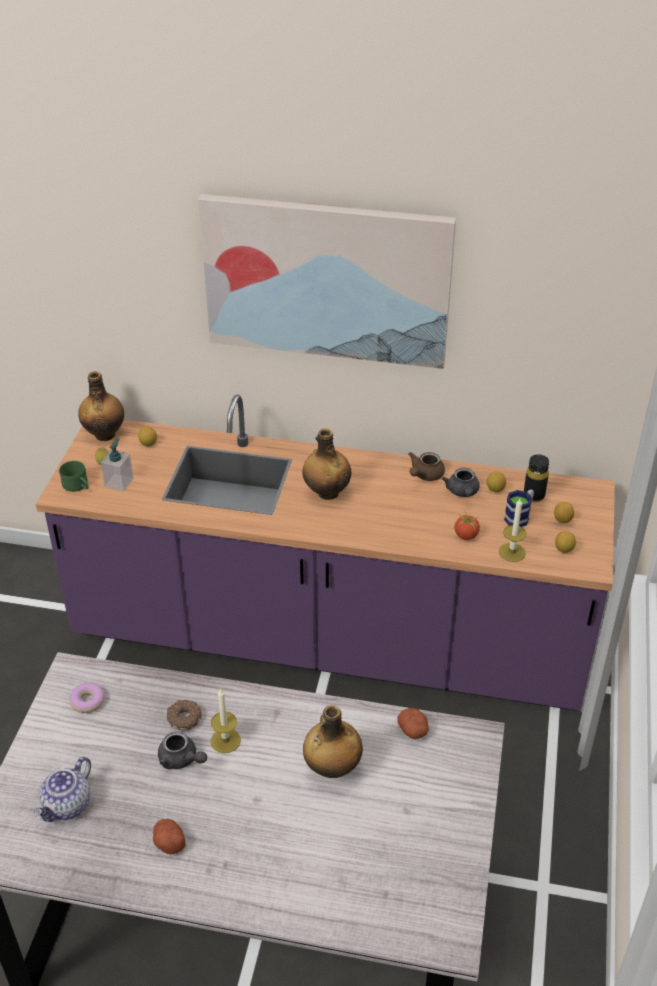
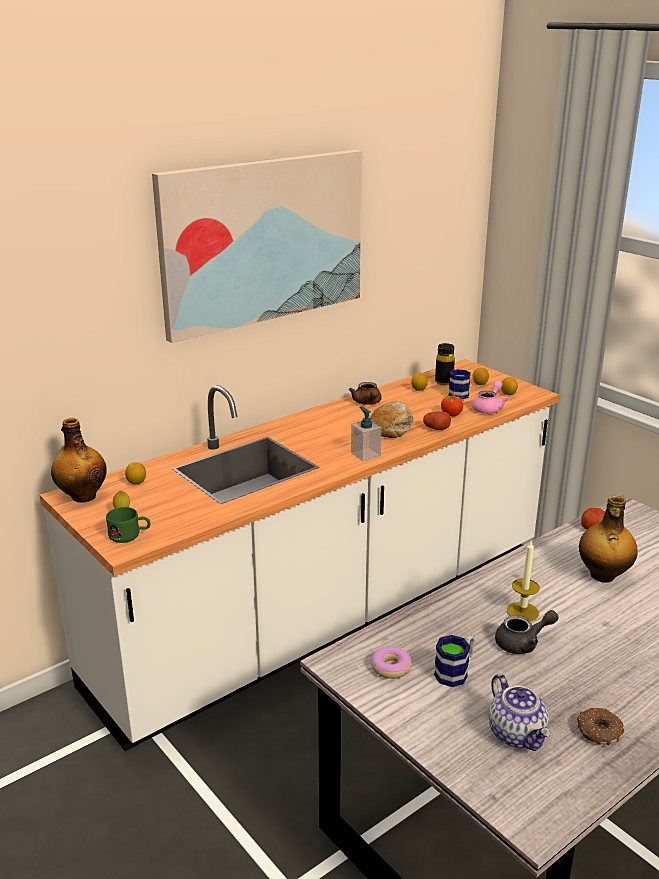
camera: 50 degrees left, 15 degrees down
(112, 738) = (455, 672): none -> mug
(119, 482) = (162, 514): soap dispenser -> soap dispenser (365, 454)
(169, 842) = (617, 690): potato -> potato (436, 428)
(184, 718) = (473, 622): donut -> donut (598, 732)
(327, 492) = (328, 439): bottle -> none
(328, 643) = (329, 616): purple counter -> white counter
(393, 514) = (392, 427): none -> bread
(462, 492) = (405, 399): grey teapot -> none
(512, 552) = (489, 408): candle -> pink teapot

